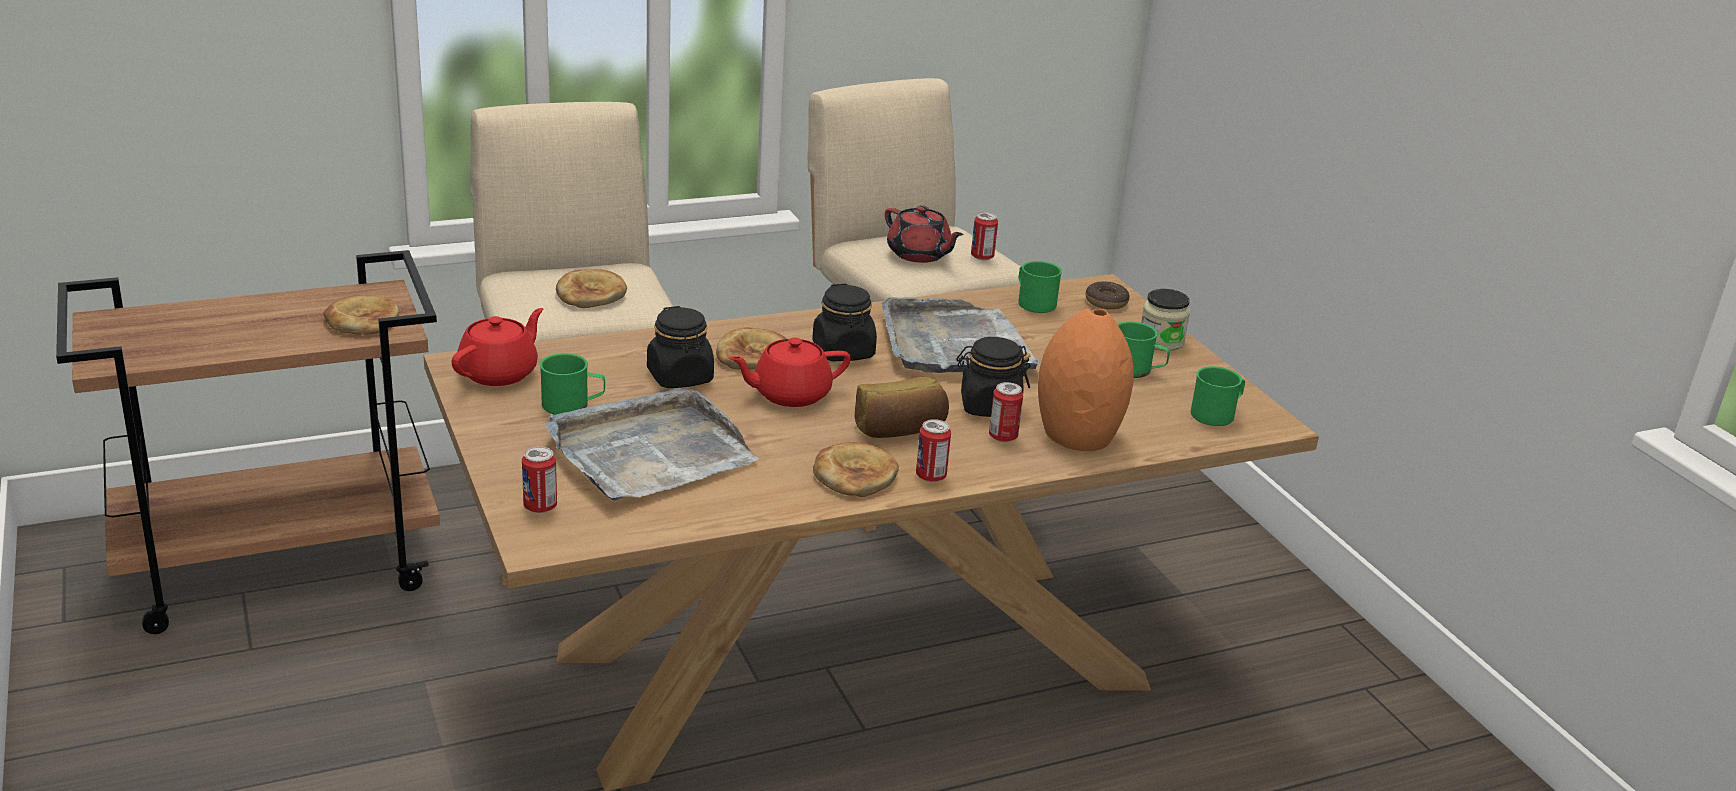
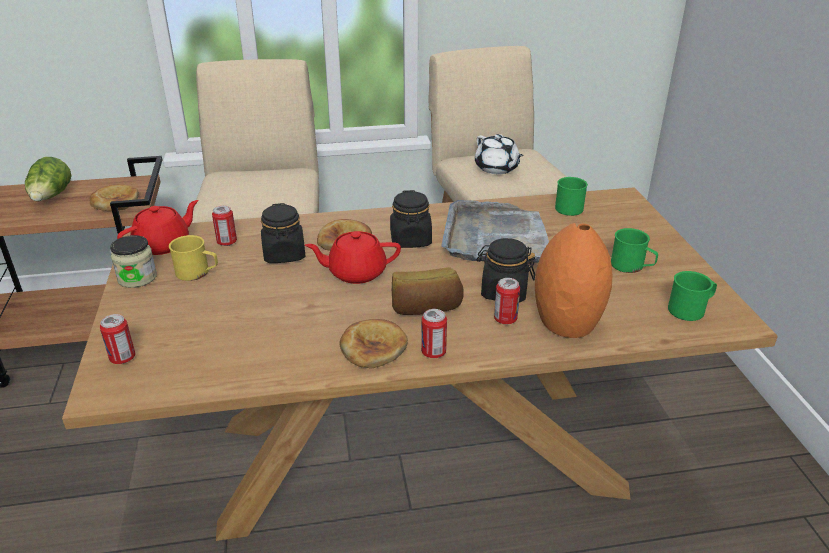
camera: 15 degrees right, 5 degrees up
(253, 318) = (51, 197): none -> lettuce
(573, 405) = (197, 273): green mug -> yellow mug
(591, 294) = (261, 189): bread -> none
(649, 452) = (228, 315): grey tray -> none
(919, 255) = (497, 168): red teapot -> white teapot
(982, 257) = (541, 171): can -> can (227, 242)
(1106, 302) = (622, 209): donut -> none
(1161, 341) = (658, 242): jar -> jar (137, 278)

